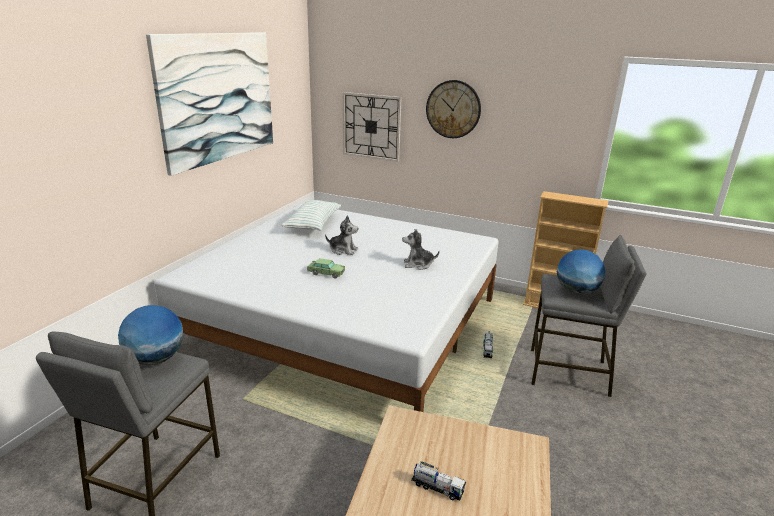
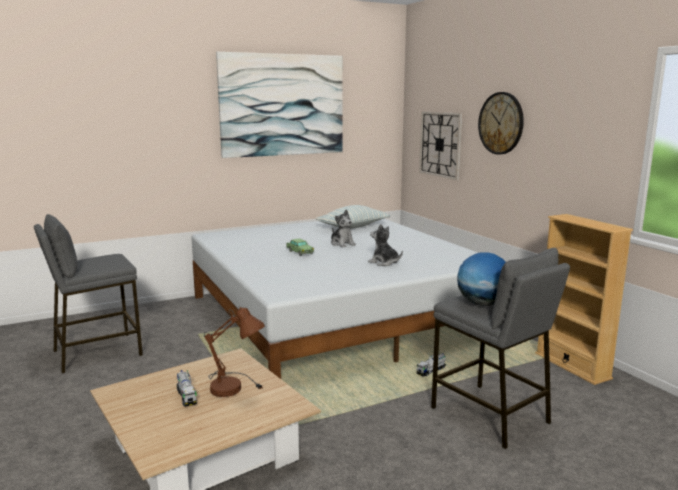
camera: 40 degrees right, 10 degrees down
(156, 359) = (111, 259): globe -> none
(458, 452) = (236, 387): none -> brown table lamp

